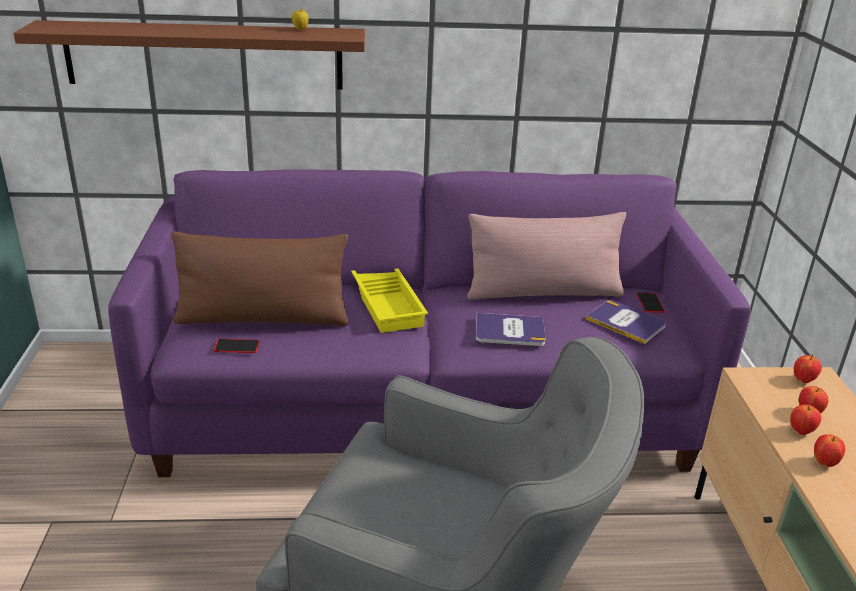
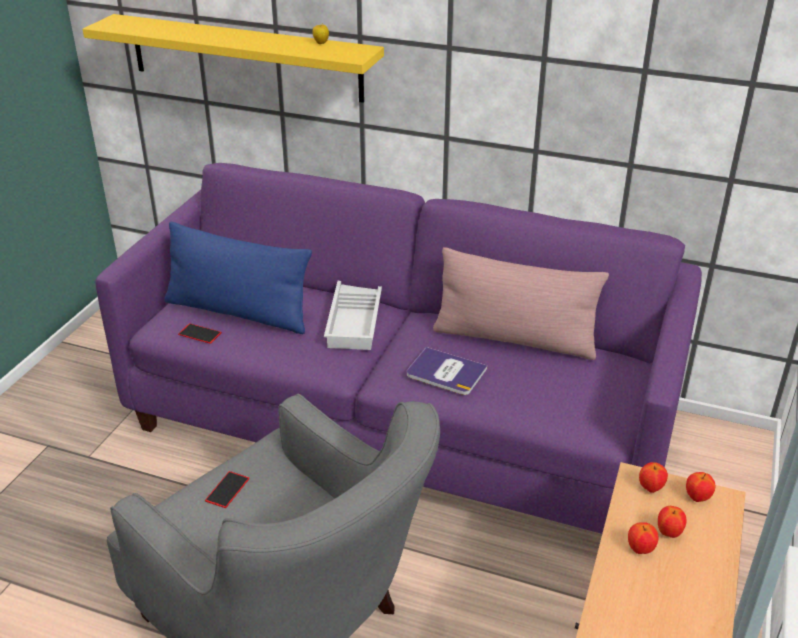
camera: 25 degrees right, 5 degrees up
(205, 55) = (245, 58): brown shelf -> yellow shelf
(263, 318) = (238, 312): brown pillow -> blue pillow
(387, 301) = (357, 317): yellow tray -> white tray
(626, 322) = (572, 389): book -> none
(650, 302) = (620, 373): phone -> phone (227, 489)
(824, 462) = (634, 587): apple -> apple (650, 488)

